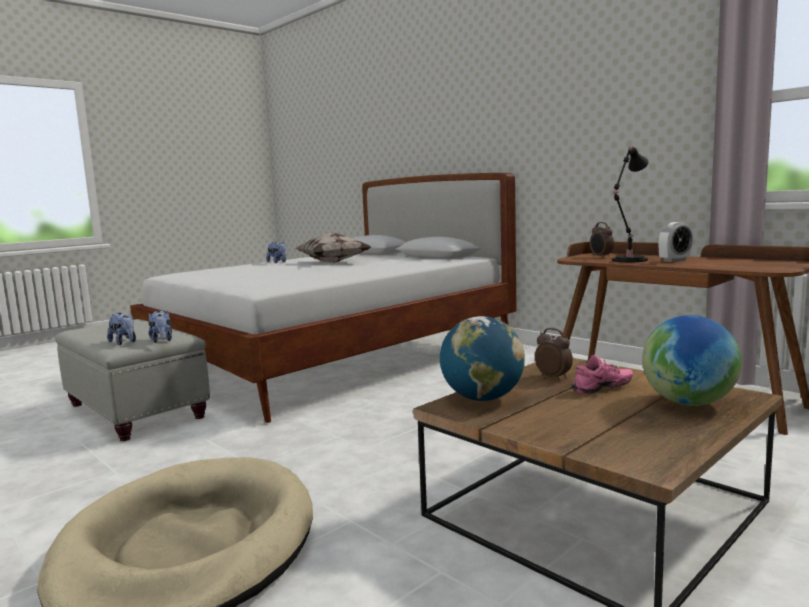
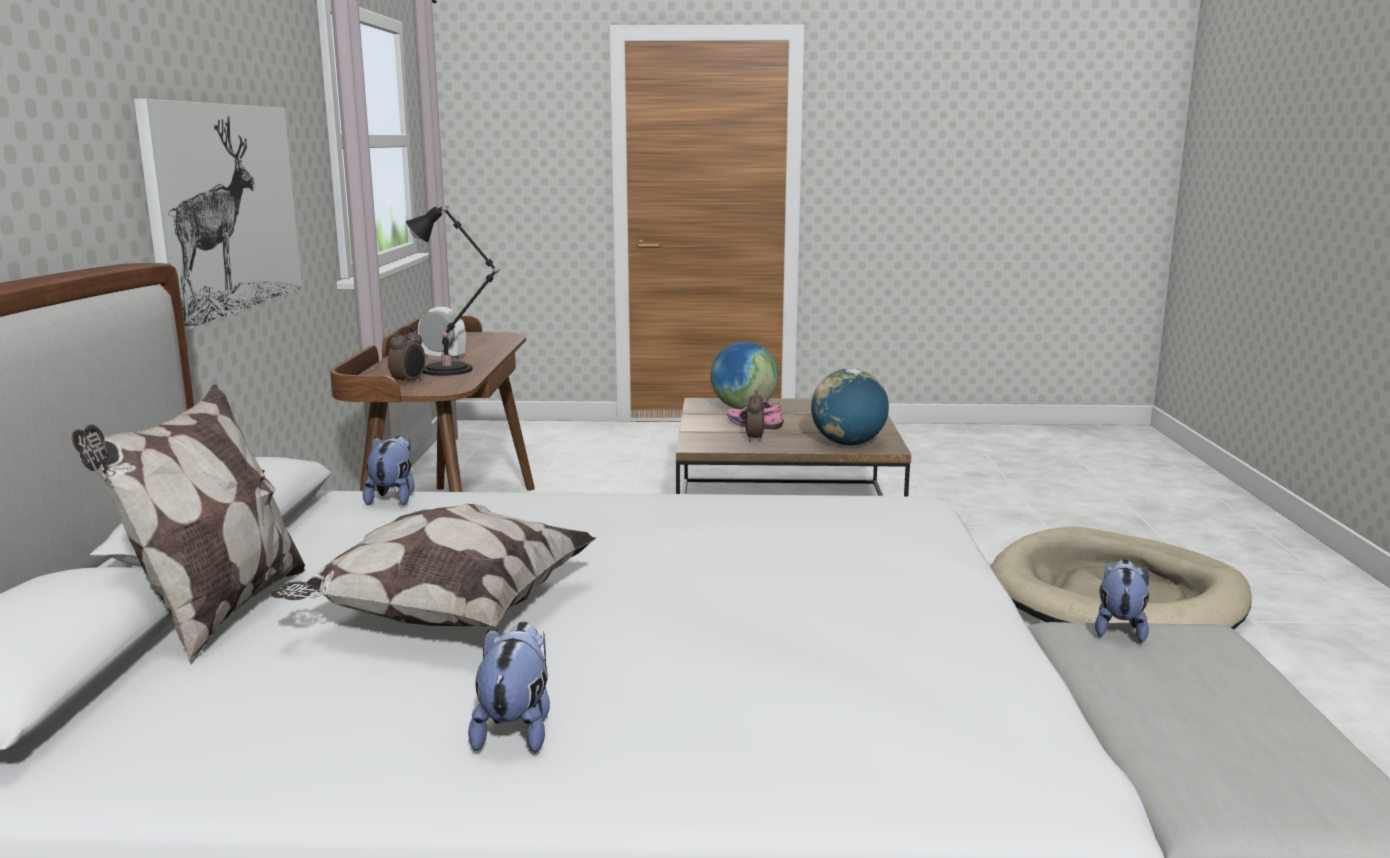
camera: 135 degrees left, 5 degrees up
(124, 342) = (1203, 654): plush toy -> plush toy (393, 498)
(381, 256) = (217, 613): none -> pillow
(586, 152) = (225, 208): none -> picture

